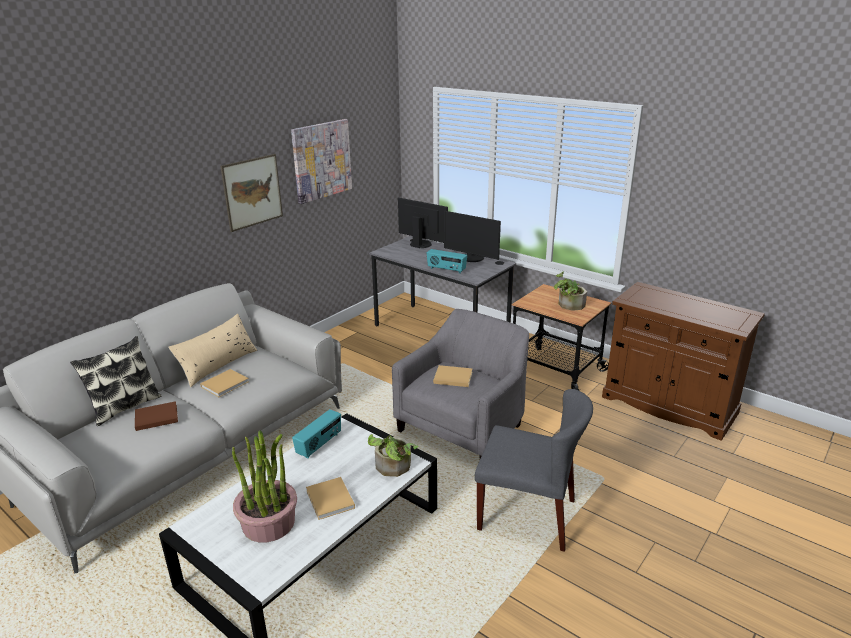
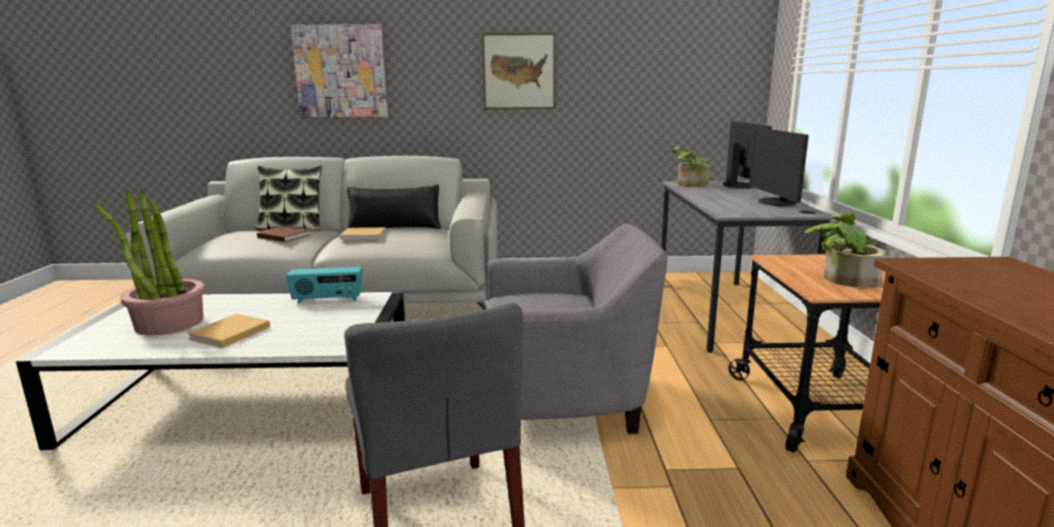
camera: 50 degrees right, 10 degrees down
(218, 365) = (395, 227): beige pillow -> black pillow
(321, 160) = (625, 54): picture -> picture (341, 71)
(393, 468) = (318, 341): potted plant -> potted plant (689, 184)
(446, 270) = (712, 203): radio -> none
(451, 377) = (544, 302): beige book -> none

